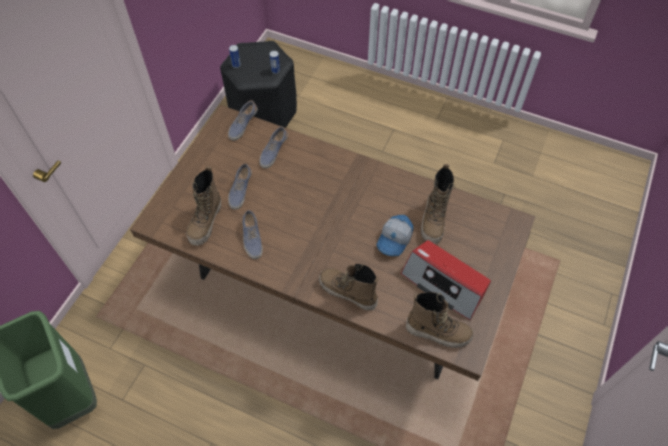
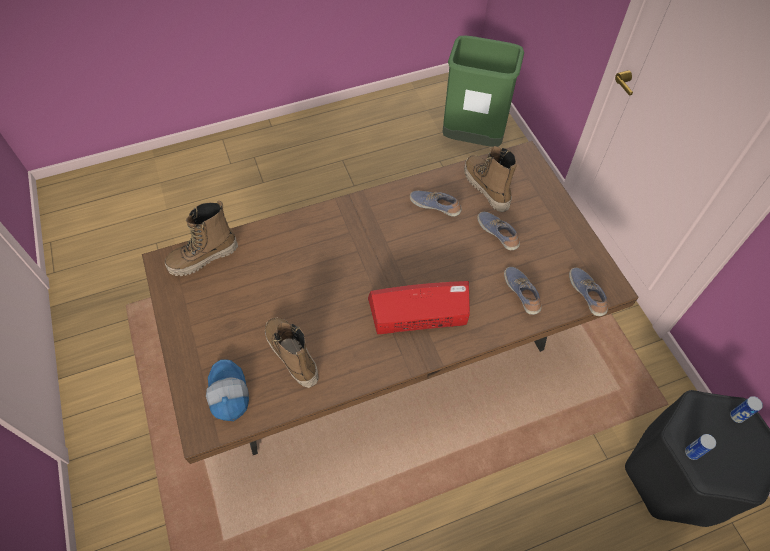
camera: 135 degrees right, 0 degrees up
(347, 293) = (309, 229): boot -> none
(395, 240) = (312, 305): cap -> cap (227, 394)
(444, 284) = (230, 302): radio -> radio (419, 313)

